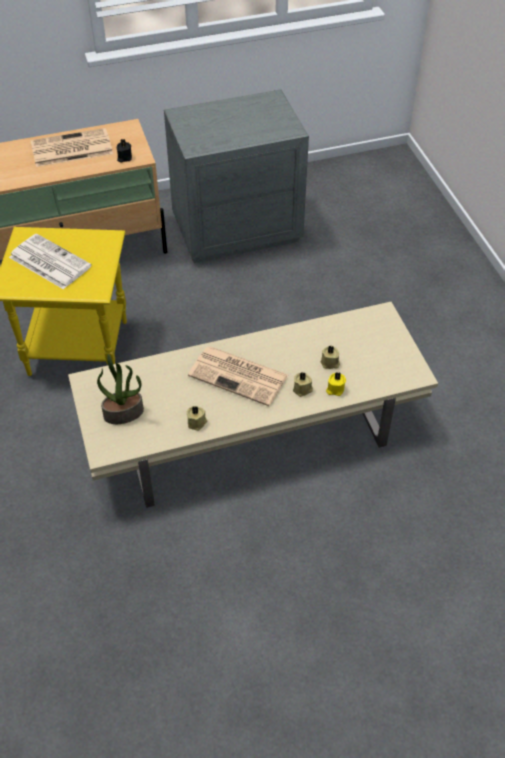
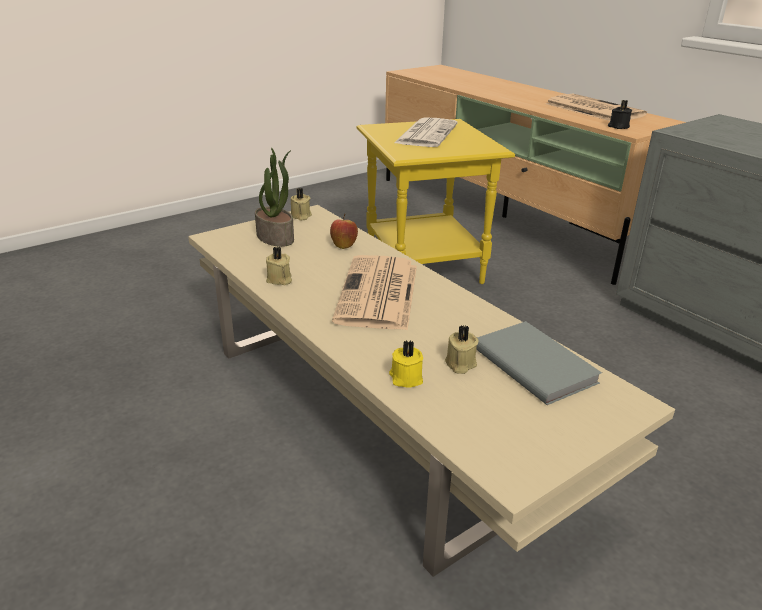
camera: 70 degrees right, 20 degrees down
(158, 376) = (344, 245): none -> apple
(303, 389) = (385, 347): beige candle -> beige candle (300, 216)
(340, 334) = (535, 363): none -> grey book

